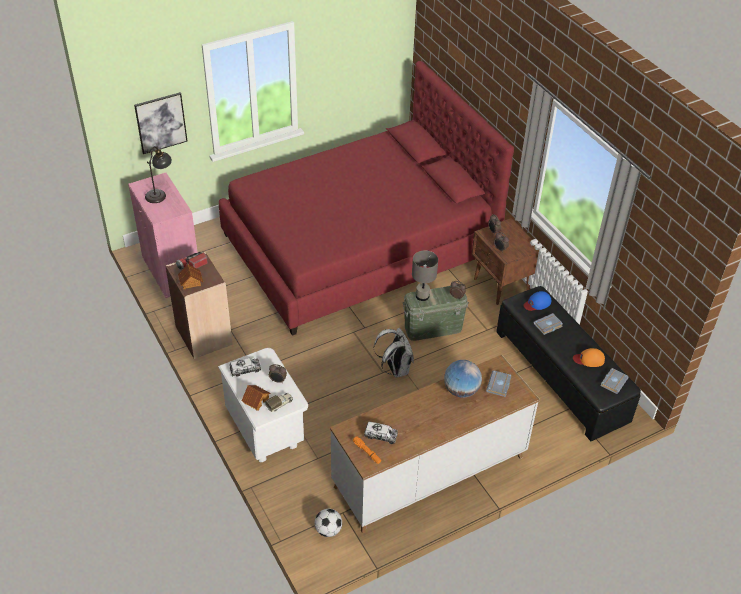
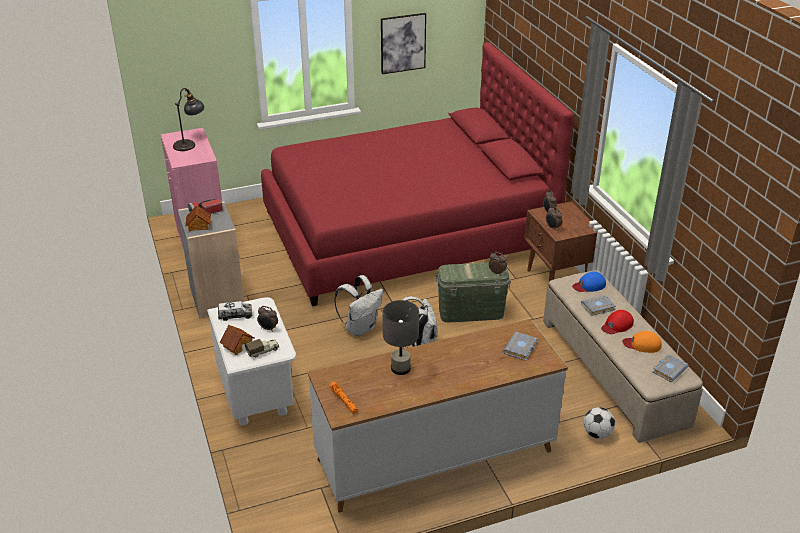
camera: 10 degrees right, 10 degrees down
(161, 122) = (203, 76): picture -> picture (403, 43)
(203, 335) = (216, 298): brown bookcase -> grey bookcase
(328, 530) = (299, 504): football -> football (597, 434)
(340, 354) = (360, 328): none -> white backpack
(380, 436) = (365, 386): toy truck -> none
(422, 296) = (457, 269): grey table lamp -> grey table lamp (400, 368)
(461, 390) = (473, 349): globe -> none
(562, 375) = (613, 371): black bench -> beige bench
(566, 342) = (617, 325): none -> red cap

